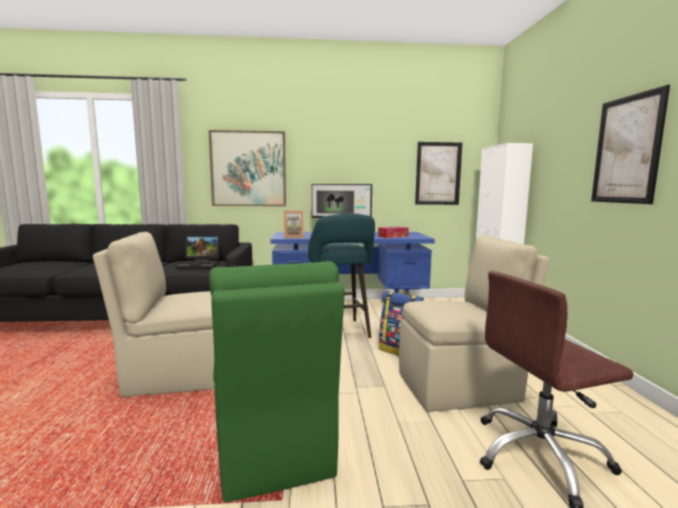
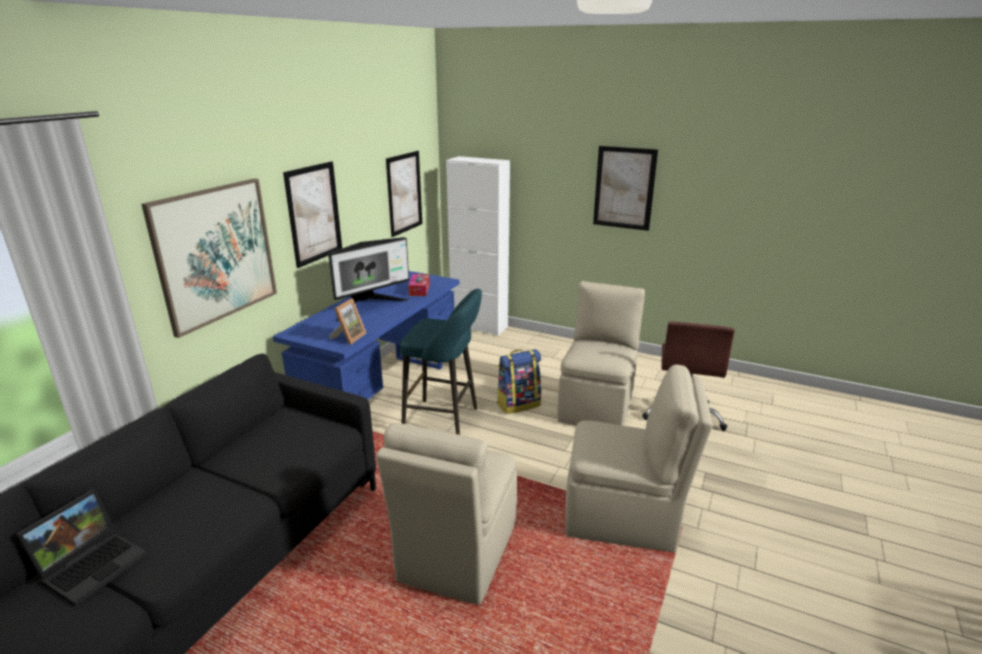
camera: 60 degrees left, 15 degrees up
(201, 264) = (288, 435): laptop -> laptop (93, 564)
(272, 447) = (624, 517): green chair -> beige chair
(332, 165) = (314, 213): none -> picture

